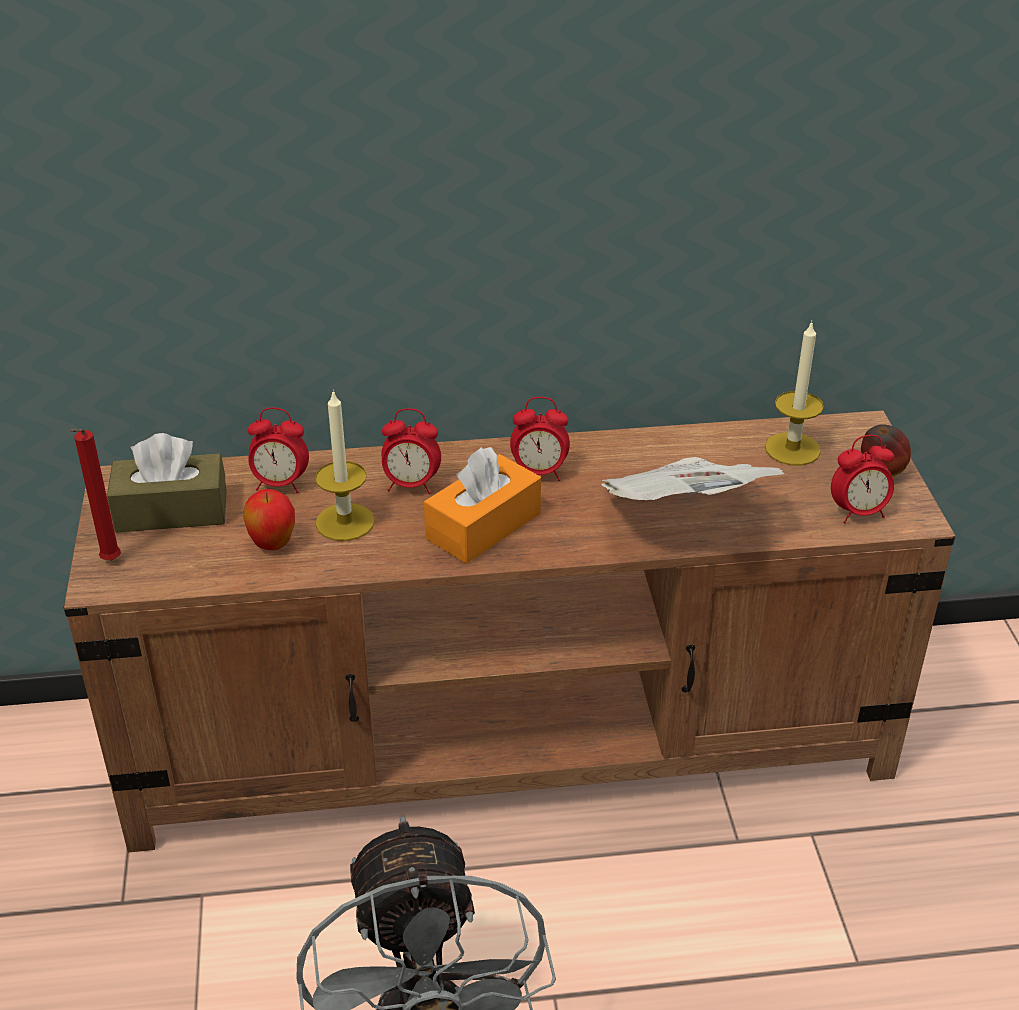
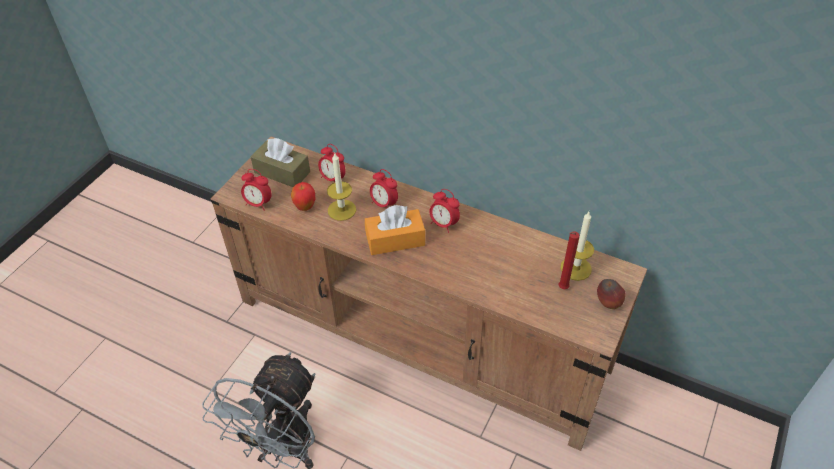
camera: 35 degrees right, 10 degrees up
(109, 562) = (241, 186): red candle -> red candle (561, 288)
(685, 516) = (488, 279): newspaper -> none
(858, 513) = (573, 319): alarm clock -> alarm clock (258, 203)

